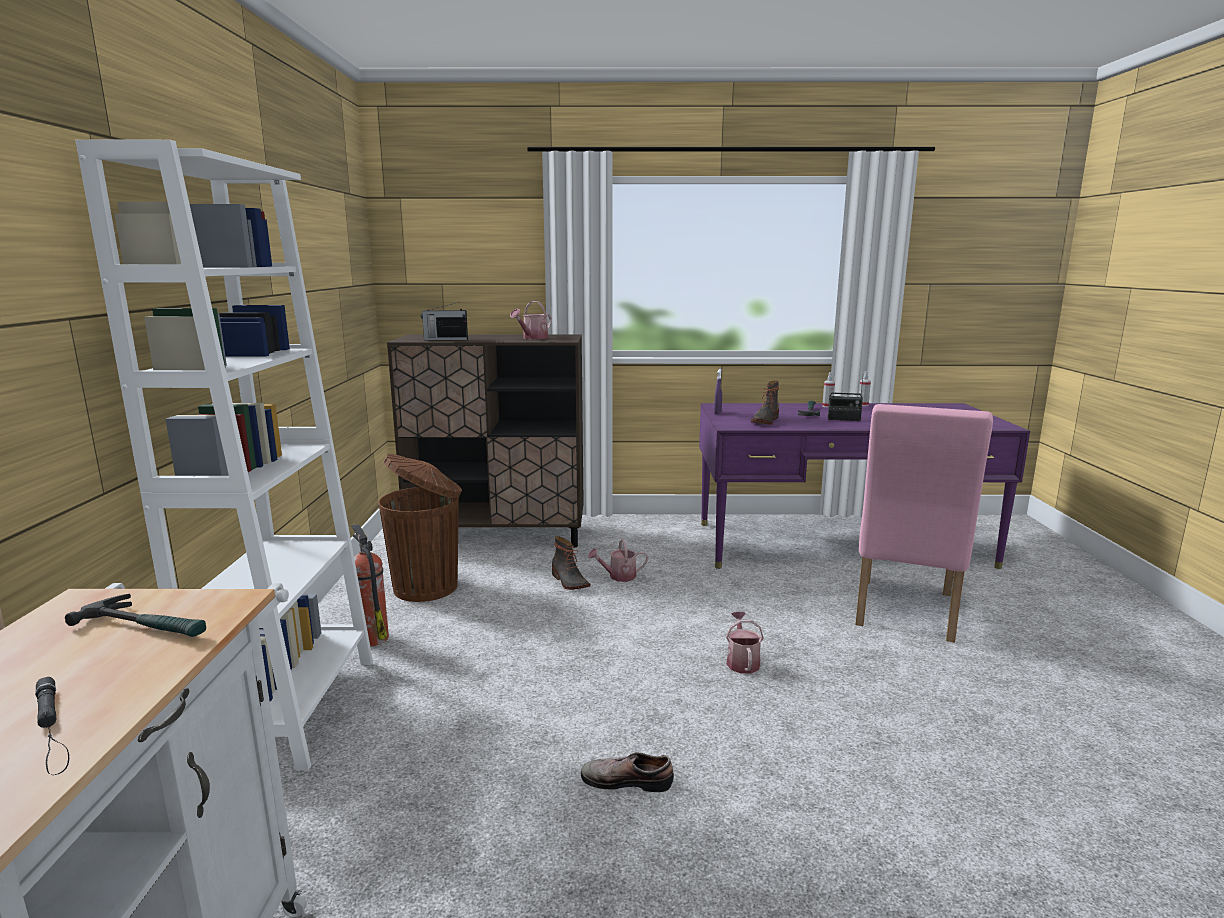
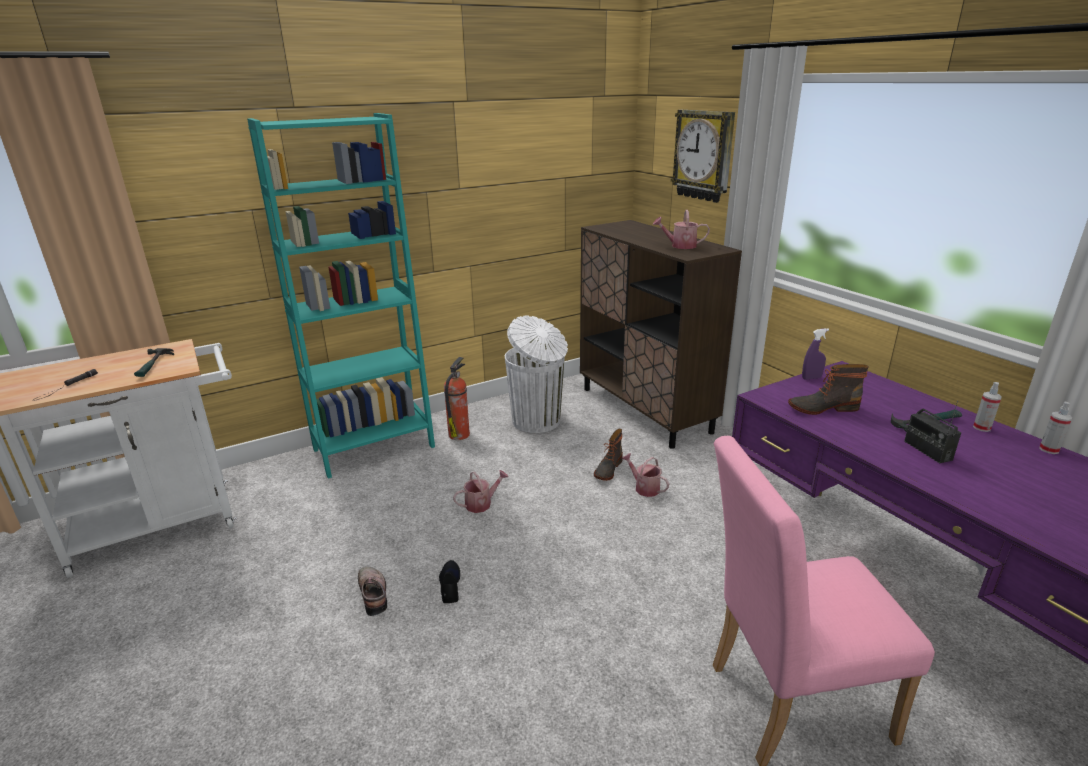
camera: 60 degrees right, 10 degrees up
(292, 709) = (374, 448): white bookcase -> turquoise bookcase
(428, 587) = (537, 421): brown trash can -> white trash can
(445, 339) = (620, 232): radio -> none
(488, 256) = (704, 155): none -> wall clock
(660, 720) = (450, 585): none -> black shoe
(742, 661) = (567, 602): watering can -> watering can (481, 503)

